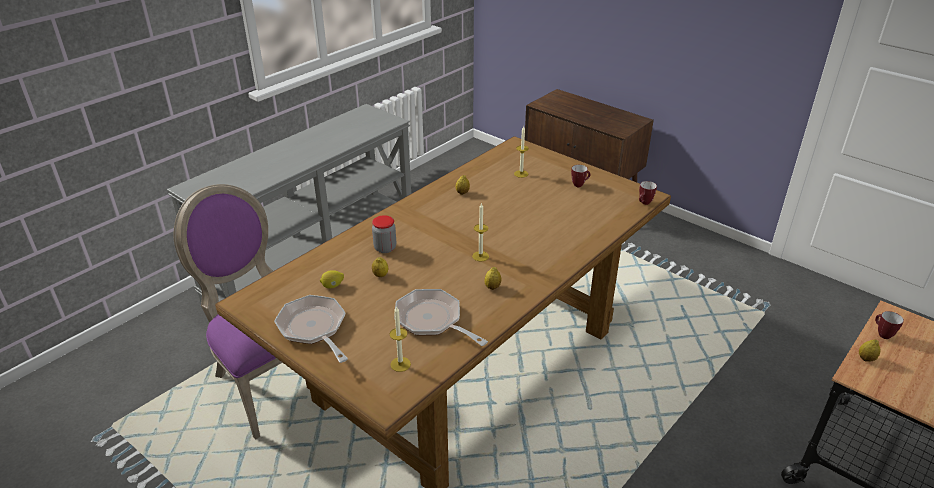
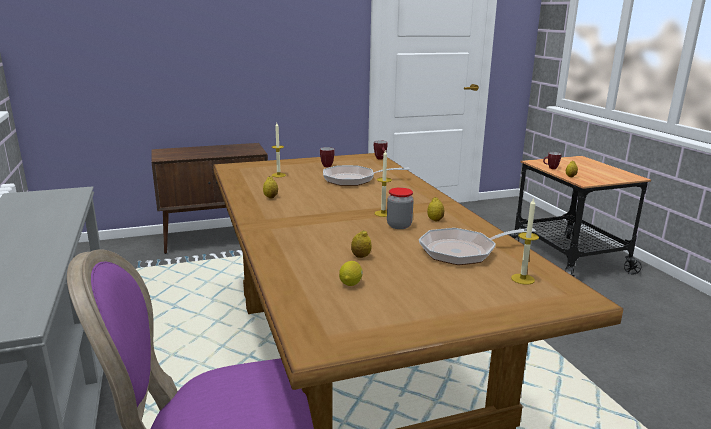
camera: 60 degrees left, 15 degrees down
(314, 329) = (424, 310): frying pan -> frying pan (353, 179)
(385, 248) = (314, 244): jar -> jar (399, 225)

